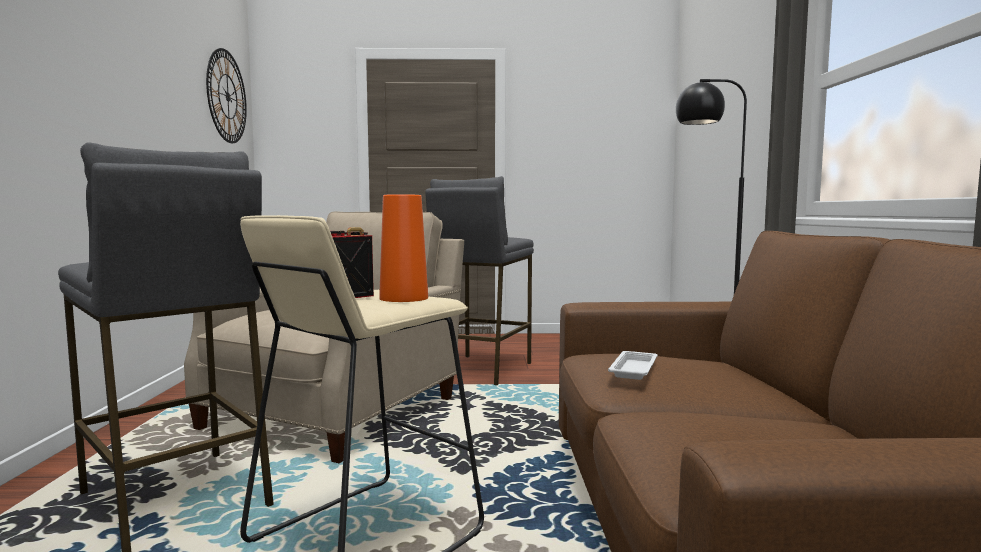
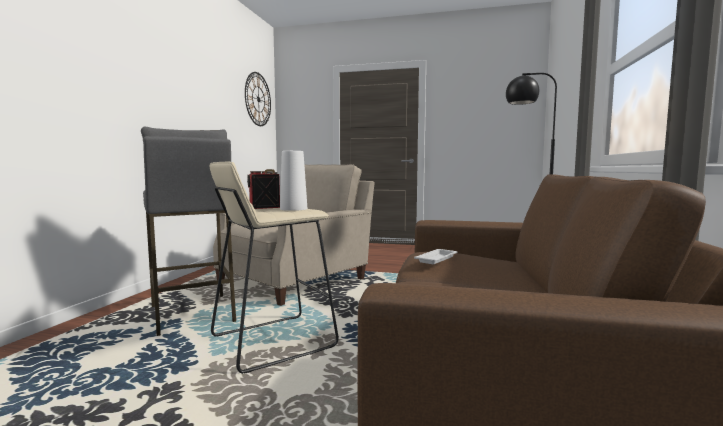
camera: 15 degrees right, 0 degrees up
(404, 298) = (293, 209): orange vase -> white vase
(480, 370) = (392, 265): grey stool -> none

